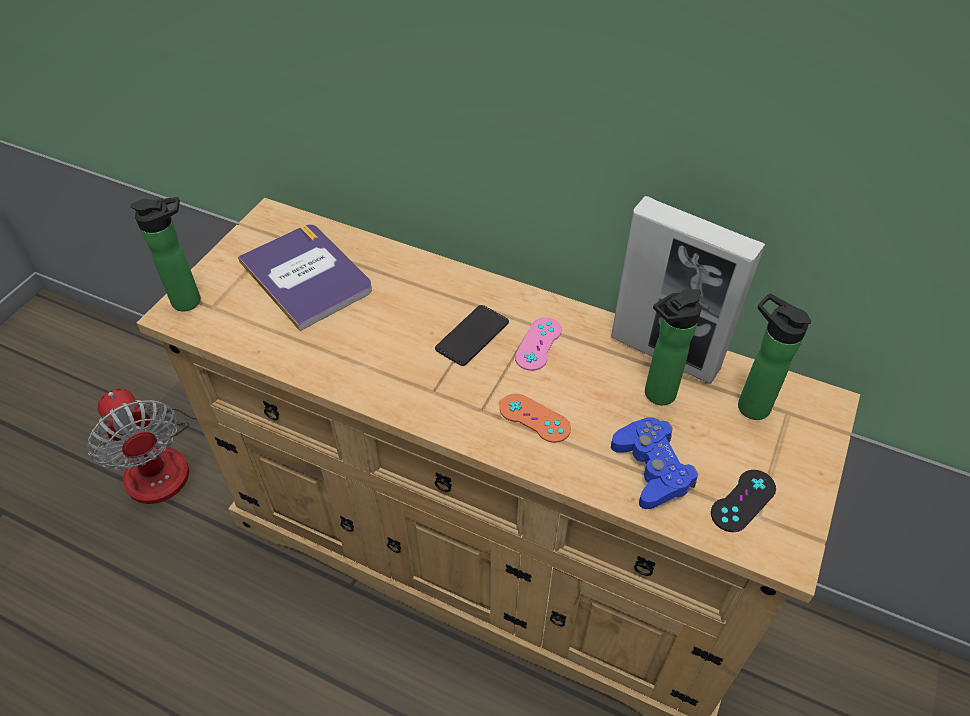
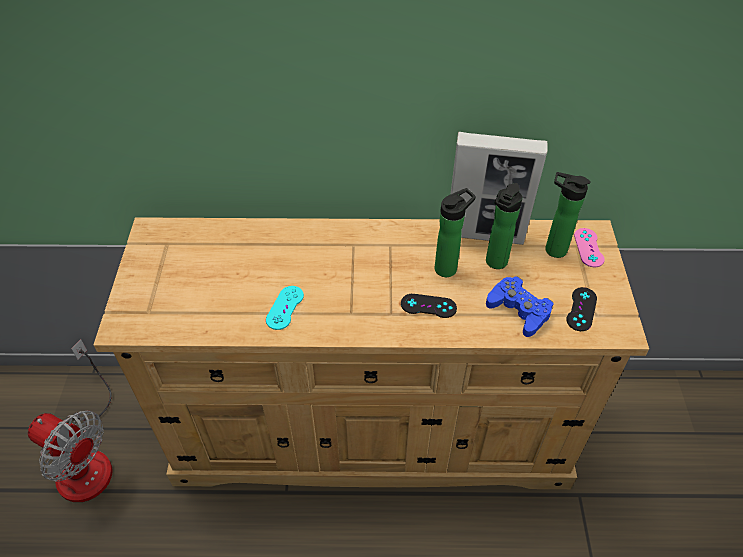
camera: 25 degrees left, 0 degrees up
(191, 301) = (128, 313): bottle -> bottle (448, 267)
(306, 276) = (208, 265): book -> none
(360, 356) = (285, 307): none -> turquoise game controller
(472, 336) = (354, 266): phone -> none
(534, 418) = (428, 306): orange game controller -> black game controller
(538, 344) = (401, 256): pink game controller -> pink game controller (588, 247)

